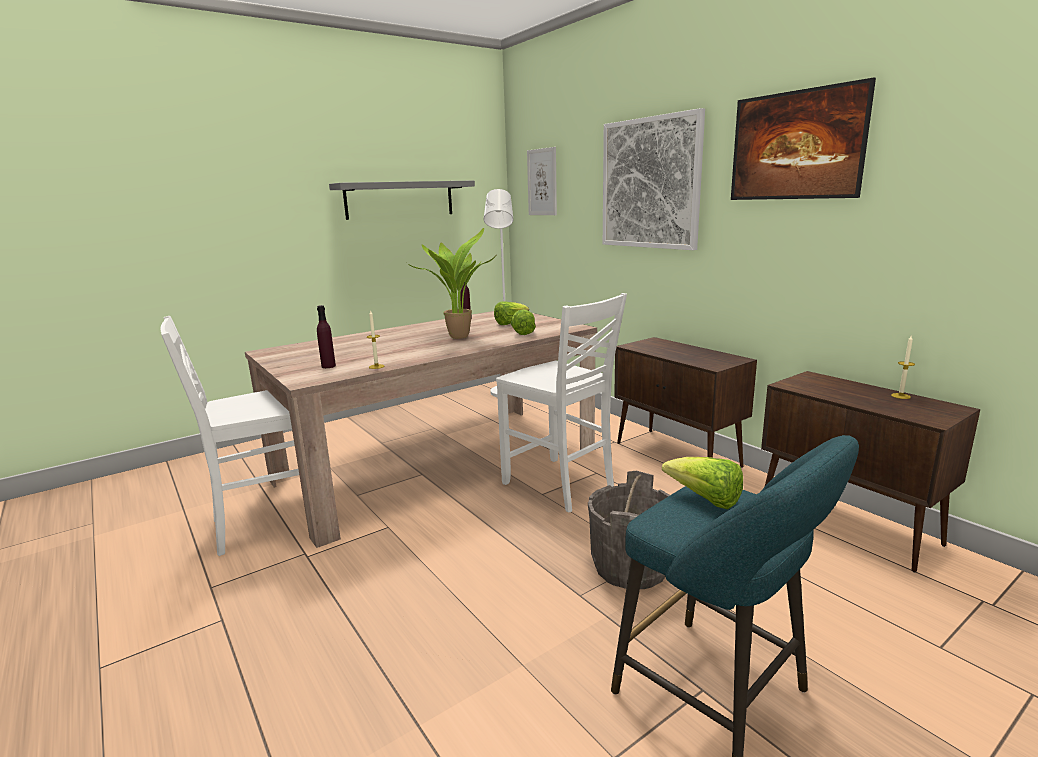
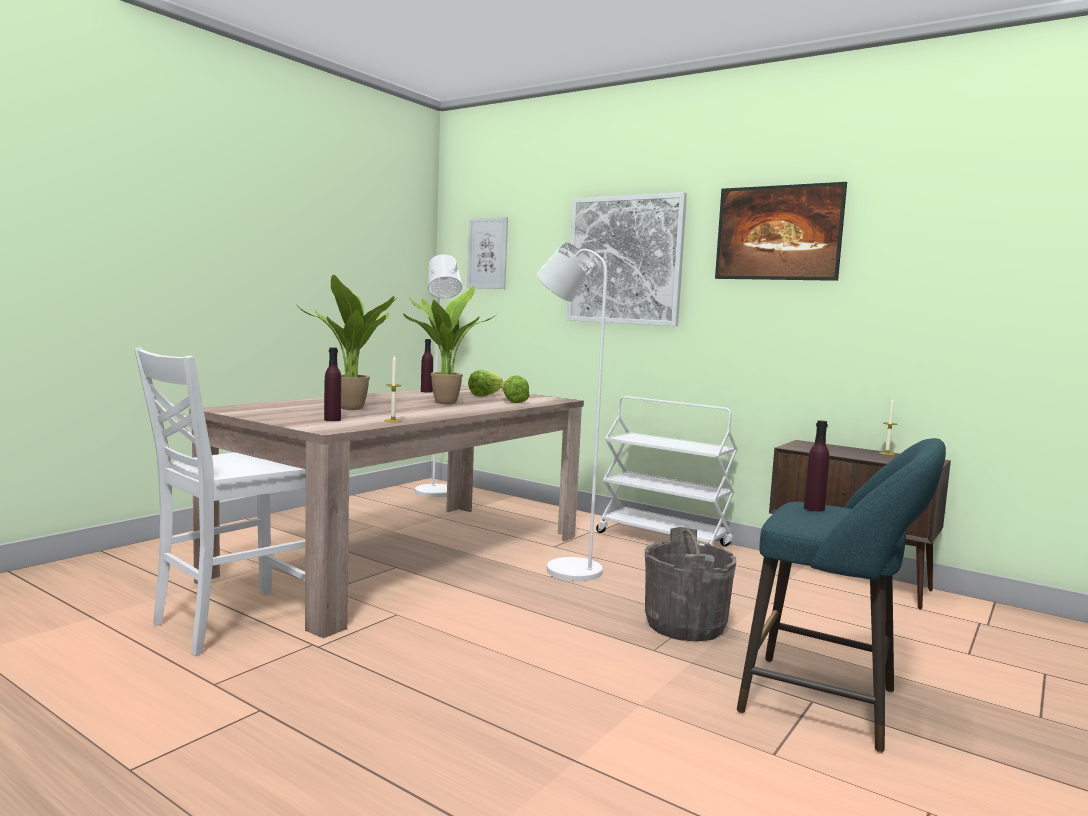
camera: 20 degrees left, 10 degrees down
(368, 349) = (355, 409): none -> potted plant
(400, 199) = (329, 255): grey shelf -> none
(560, 485) = (564, 569): white chair -> white floor lamp
(678, 455) = (664, 539): brown cabinet -> white cart
(705, 500) = (814, 508): lettuce -> purple bottle

